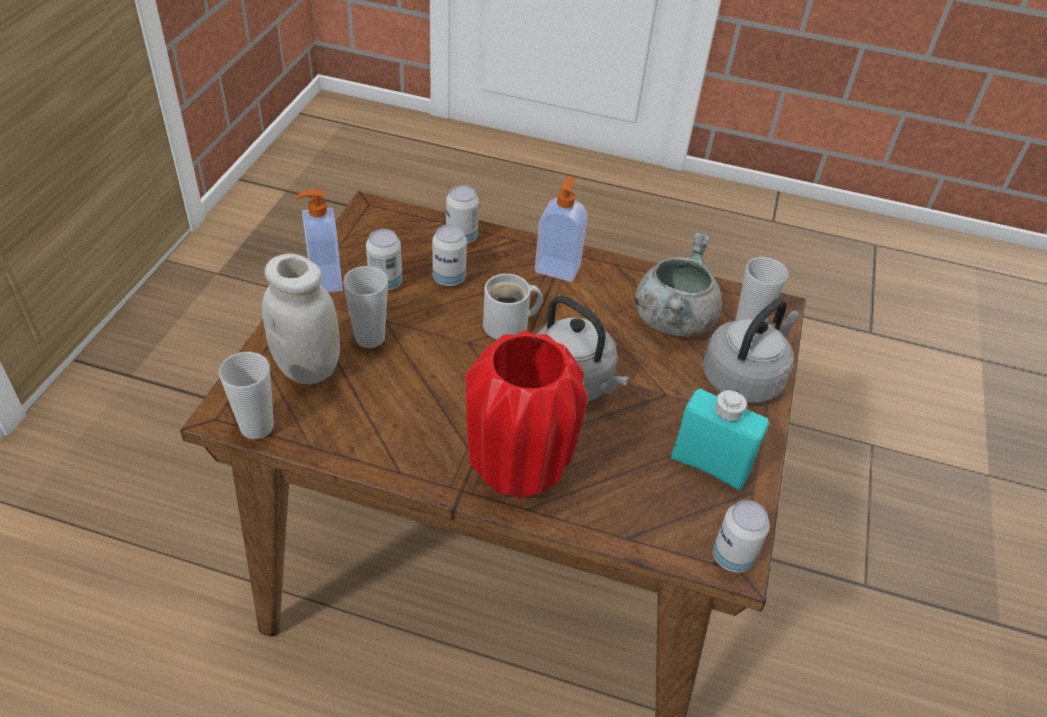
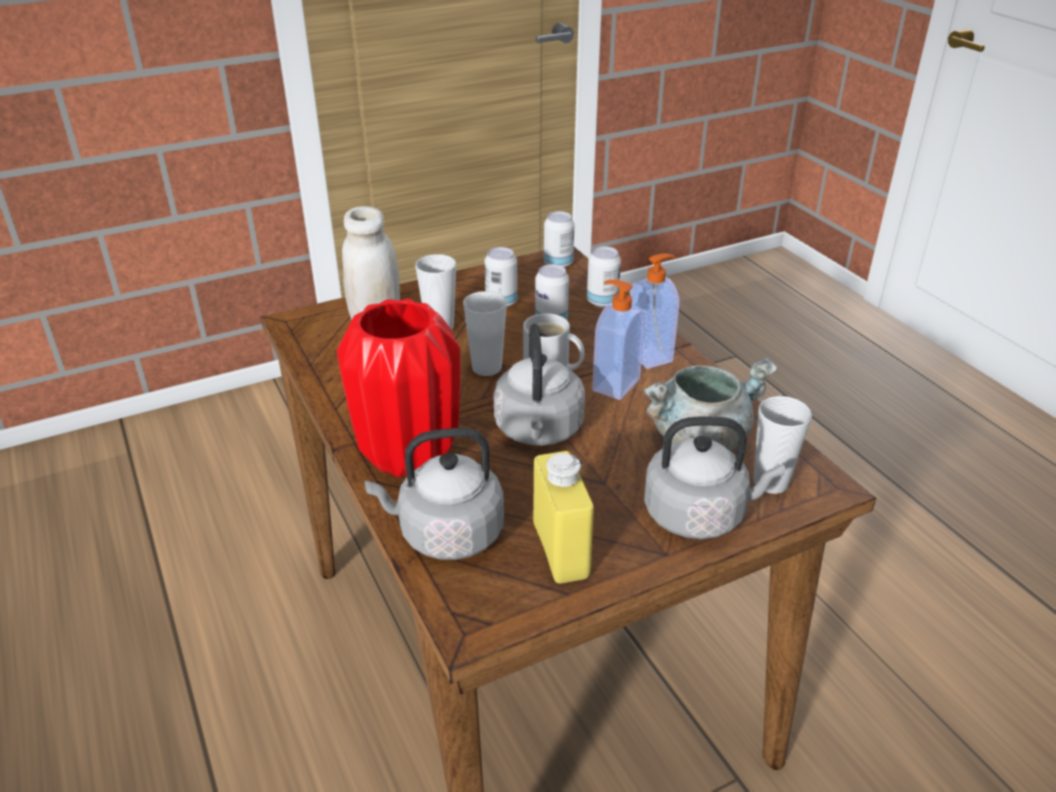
camera: 50 degrees right, 10 degrees down
(257, 427) = (298, 337): cup -> cup (486, 368)
(324, 280) = (464, 282): soap dispenser -> soap dispenser (614, 384)
(631, 511) = (446, 534): none -> grey kettle
(710, 465) = (561, 550): turquoise bottle -> yellow bottle
(732, 557) = (473, 620): can -> can (558, 264)

